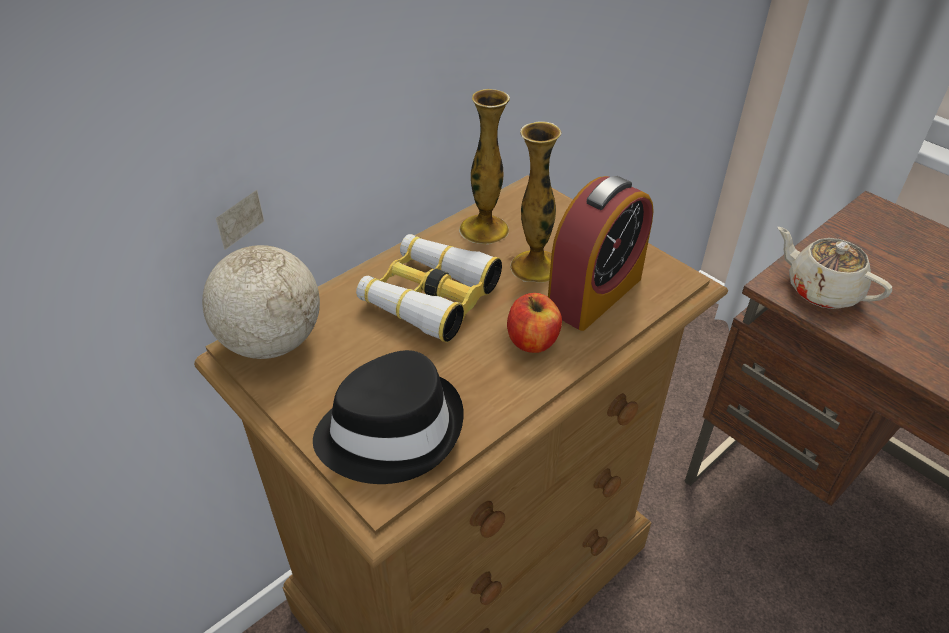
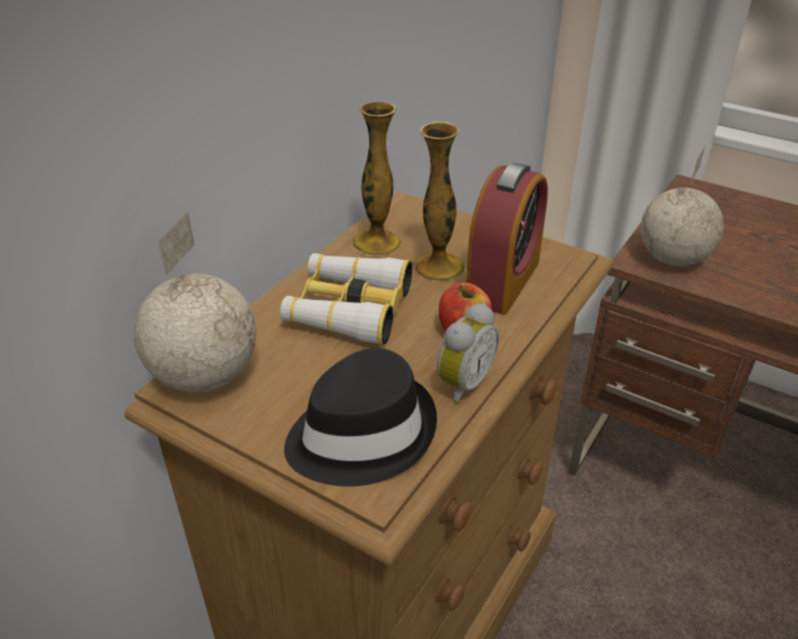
camera: 15 degrees left, 5 degrees down
(508, 398) = (461, 384): none -> alarm clock
(821, 290) = (673, 259): beige teapot -> globe

